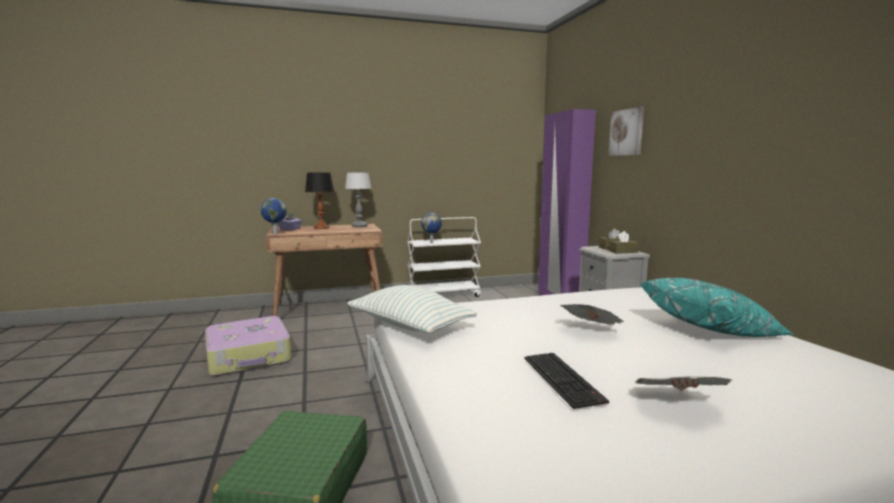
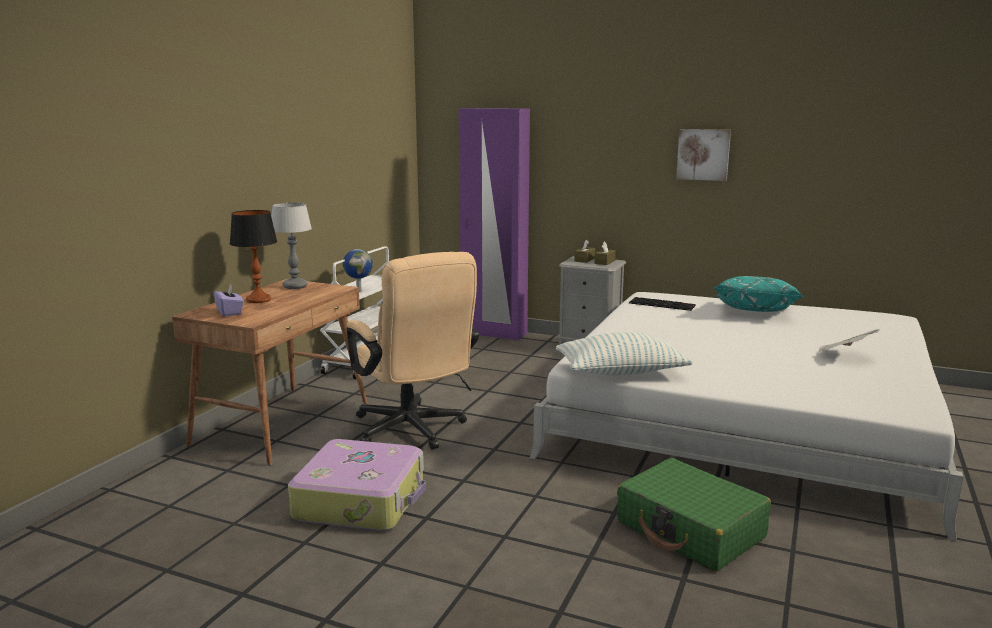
camera: 50 degrees left, 5 degrees up
(274, 234) = (251, 323): globe -> none
(360, 337) = (413, 431): none -> beige office chair
(564, 379) = (789, 364): keyboard -> keyboard (663, 304)
(592, 331) = (718, 333): newspaper -> none
(627, 132) = (578, 138): picture -> picture (703, 154)

